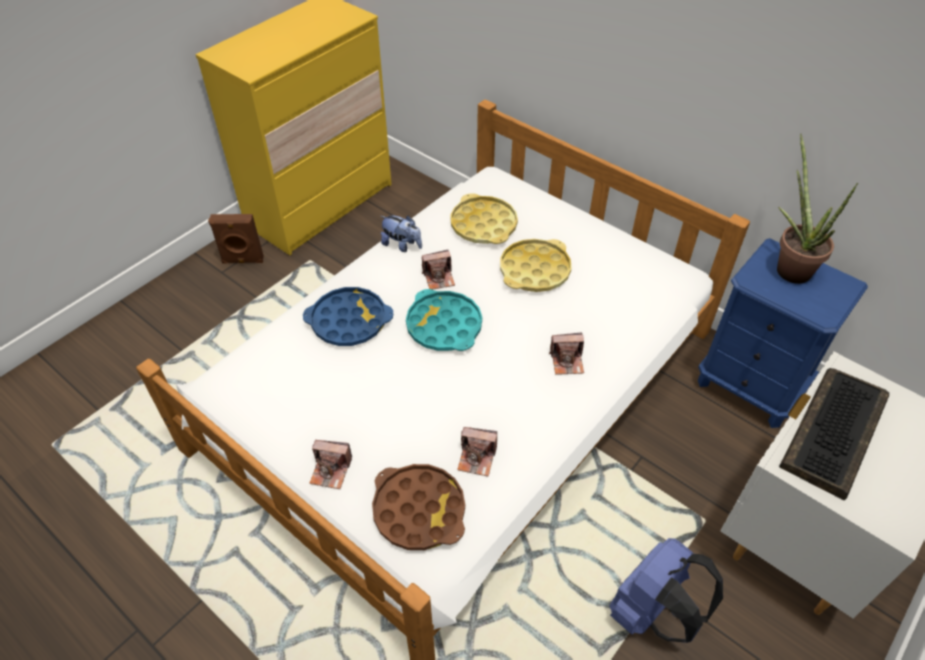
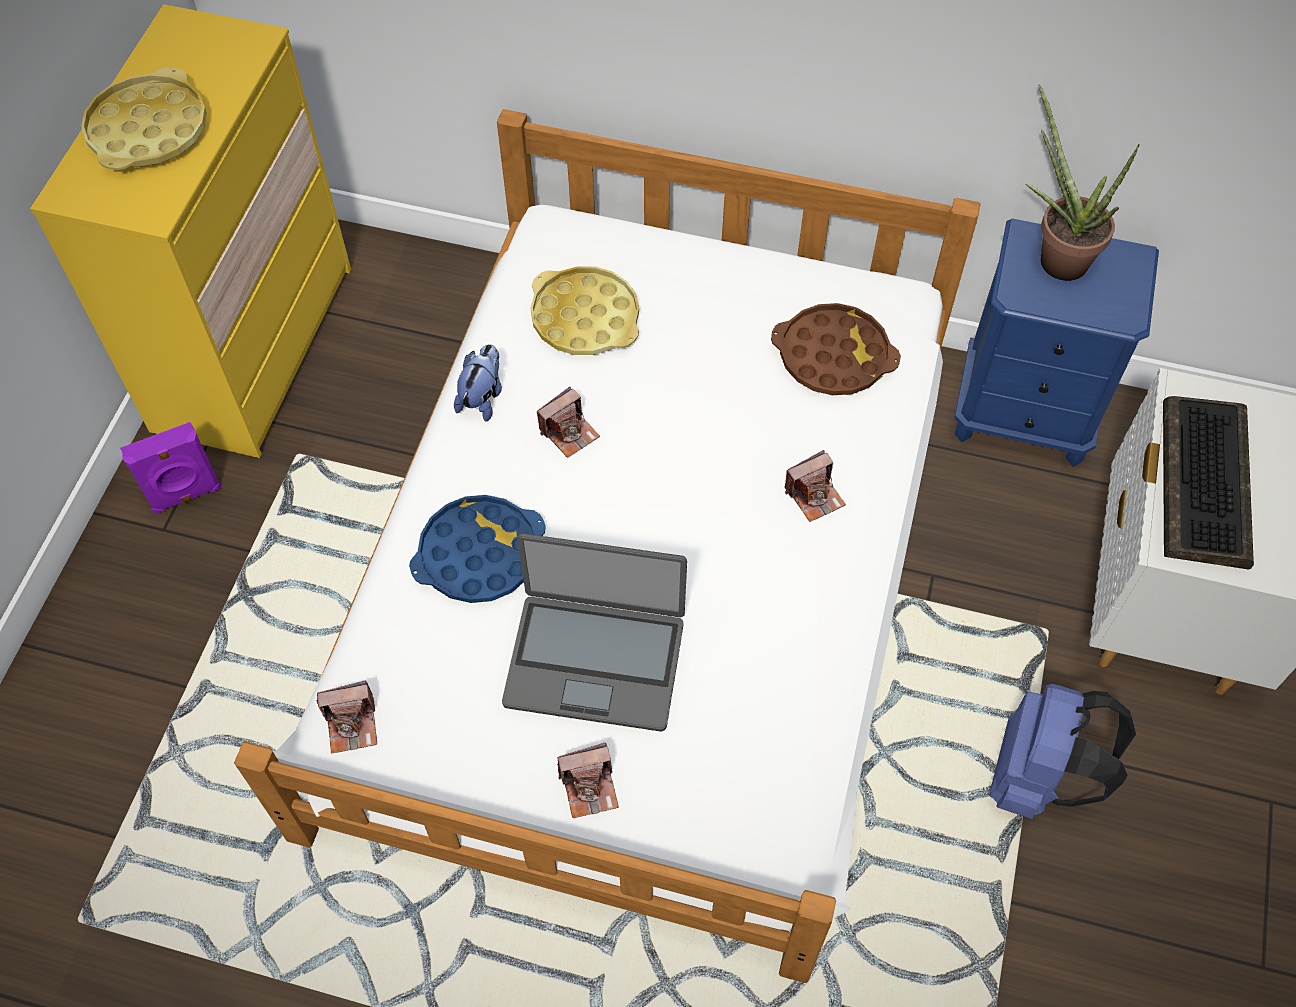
camera: 25 degrees left, 10 degrees up
(243, 261) = (186, 496): brown speaker -> purple speaker
(378, 401) = (595, 660): none -> laptop
(402, 245) = (482, 397): plush toy -> plush toy turned 75 degrees counterclockwise
(419, 510) = (737, 790): brown tray -> brown tray (833, 356)
(444, 326) = (620, 508): turquoise tray -> none
(477, 458) = (771, 685): camera -> camera (352, 724)
(534, 270) = (698, 368): yellow tray -> yellow tray (148, 130)

